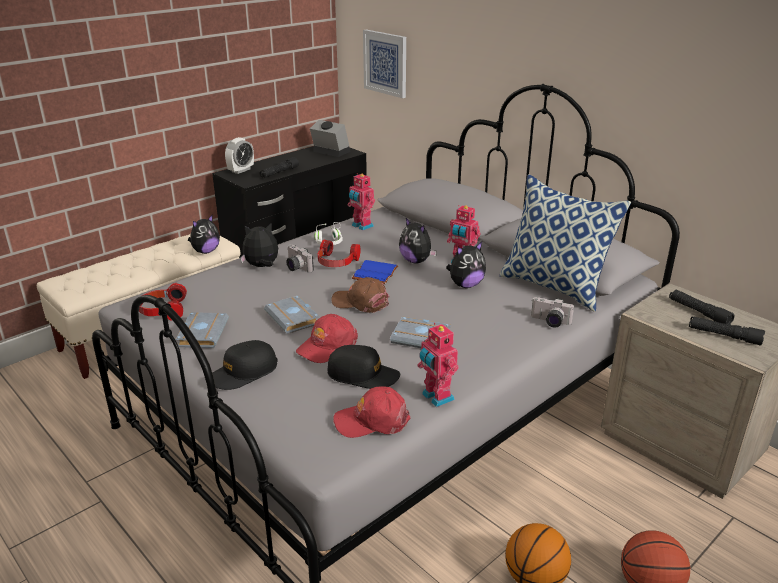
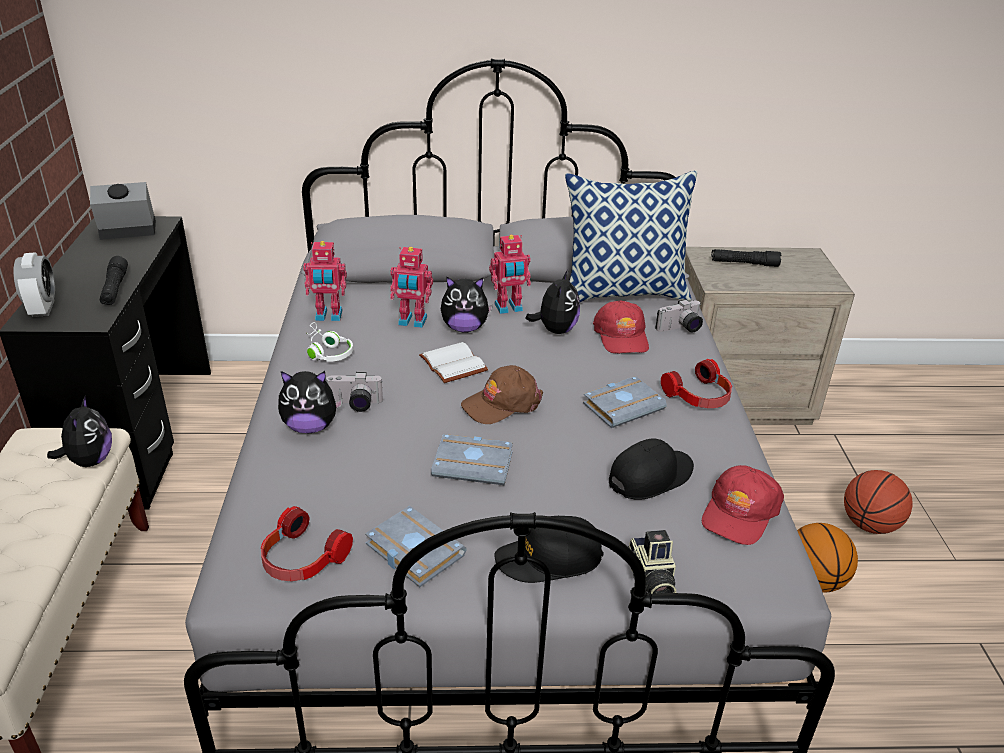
camera: 50 degrees left, 5 degrees up
(243, 373) = (549, 559): black cap -> black cap turned 75 degrees clockwise
(262, 266) = (310, 427): plush toy -> plush toy turned 120 degrees counterclockwise
(264, 412) = (649, 580): none -> camera
(327, 346) = (564, 470): red cap -> red cap (621, 336)
(336, 262) = (388, 374): headphones -> headphones (699, 397)
(374, 273) = (451, 364): blue book -> white book
(385, 63) = (183, 71): picture -> none
(436, 397) = (738, 454): toy robot -> toy robot (412, 322)
(724, 336) = (789, 275): black flashlight -> none

